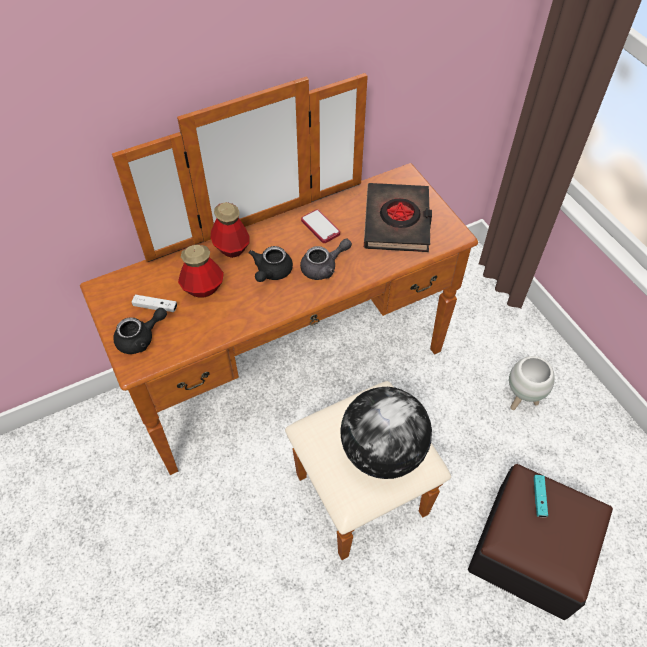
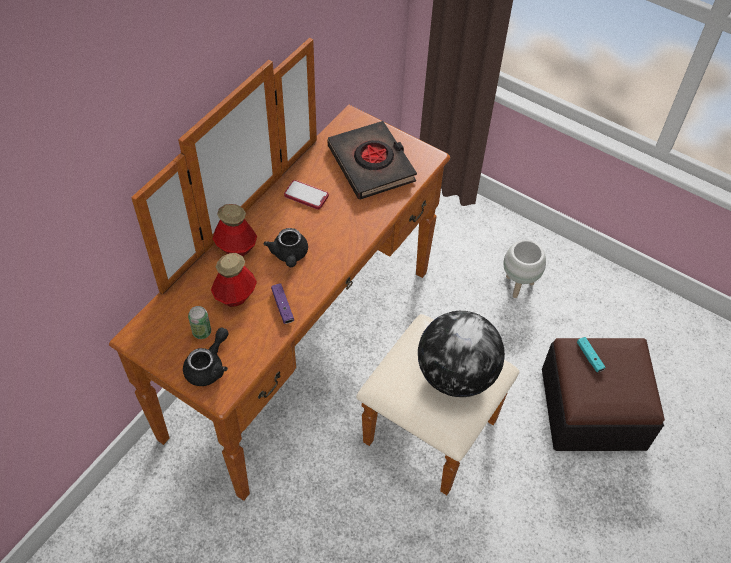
camera: 30 degrees left, 0 degrees up
(155, 307) = (202, 332): white game controller -> can
(236, 314) = (282, 307): none -> purple game controller
(324, 267) = (333, 231): grey teapot -> none

